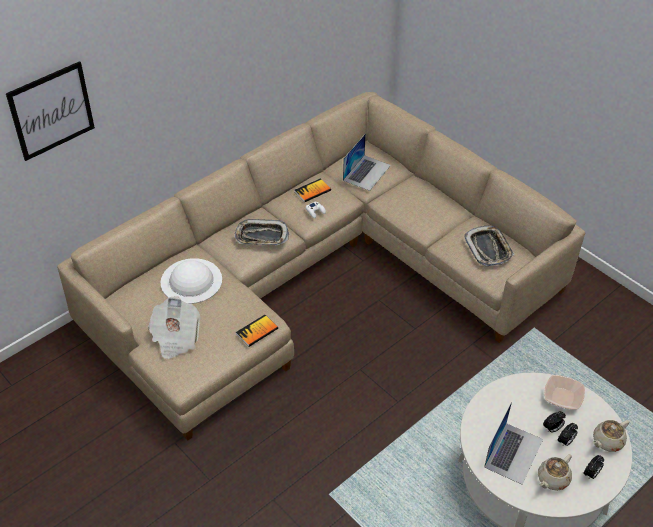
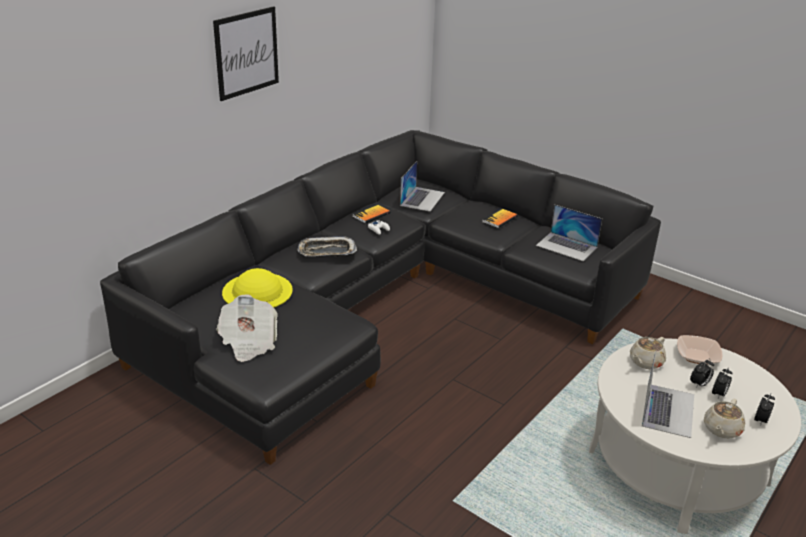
camera: 10 degrees left, 15 degrees down
(51, 111) = (100, 79): picture -> picture (246, 53)
(191, 280) = (257, 291): white hat -> yellow hat
(257, 331) = (342, 330): book -> book (499, 219)
(315, 276) = (382, 304): beige sofa -> black sofa
(488, 249) = (566, 246): tray -> laptop
(607, 441) = (762, 390): beige teapot -> beige teapot (645, 362)

